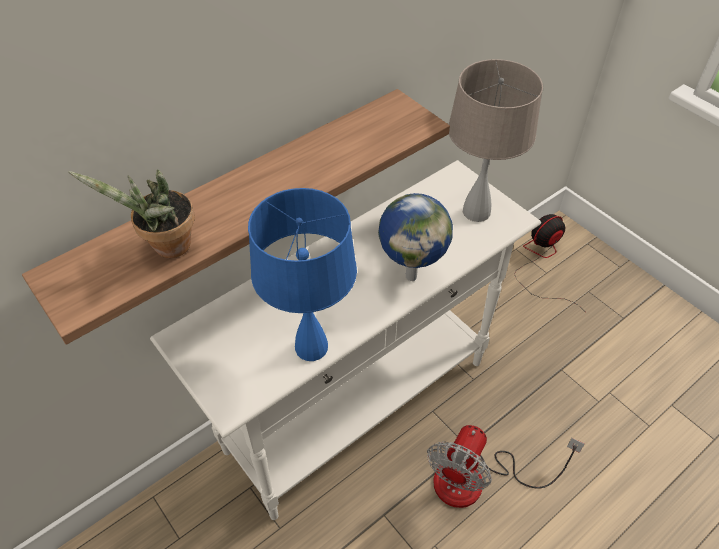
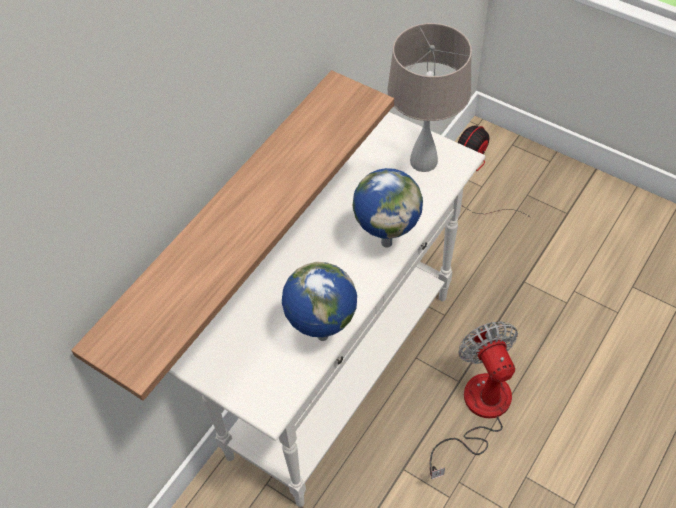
camera: 15 degrees left, 5 degrees up
(167, 248) = (192, 288): potted plant -> none
(310, 347) = (321, 336): blue table lamp -> globe
(476, 480) = (478, 411): fan -> fan turned 150 degrees clockwise

